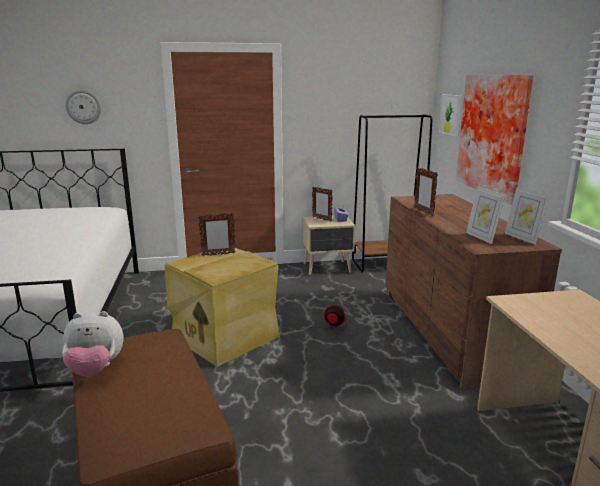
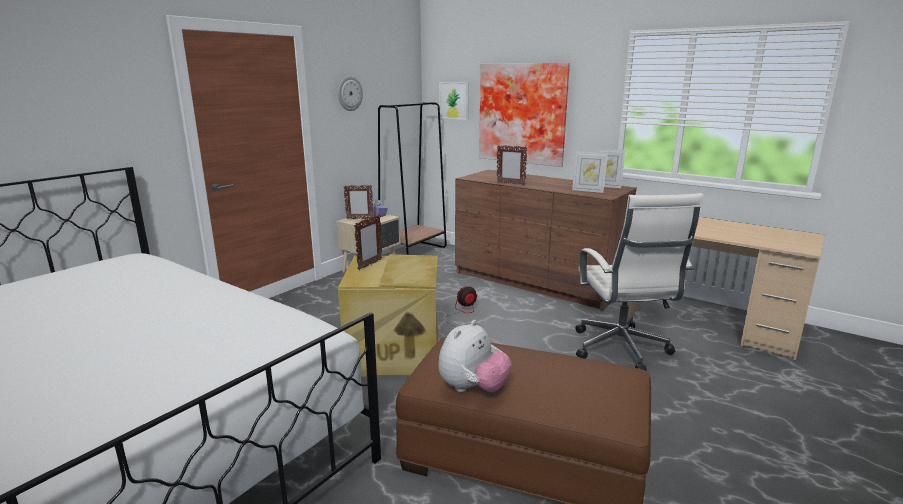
camera: 45 degrees left, 0 degrees up
(83, 106) = (58, 108): wall clock -> wall clock (349, 93)
(397, 436) = (622, 351): none -> white office chair

